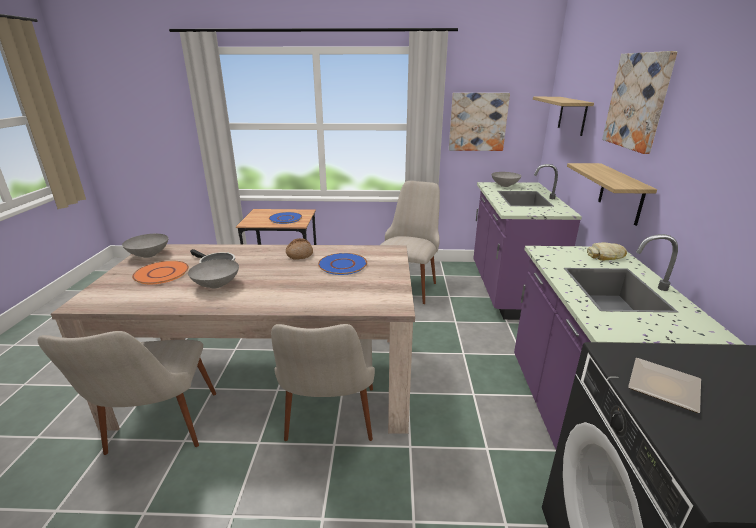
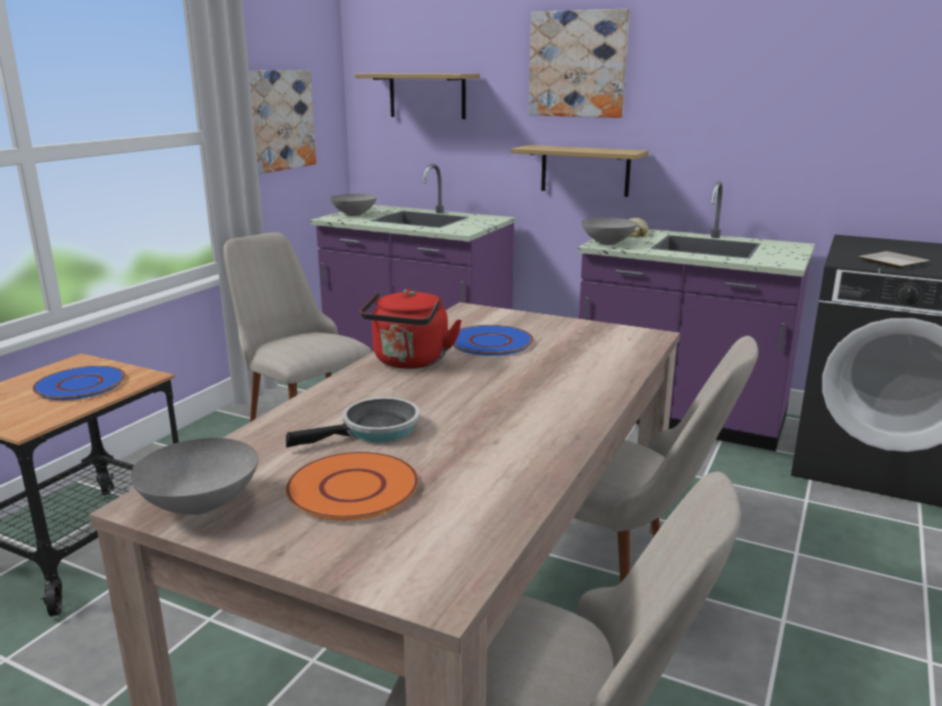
camera: 65 degrees left, 5 degrees down
(215, 285) = (477, 435): grey bowl -> grey bowl (607, 243)
(299, 254) = (410, 362): bread -> red kettle

